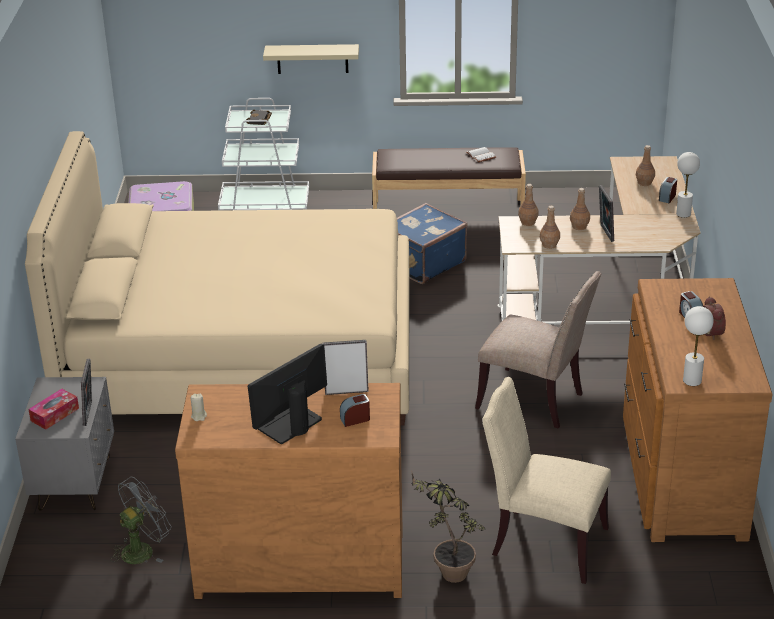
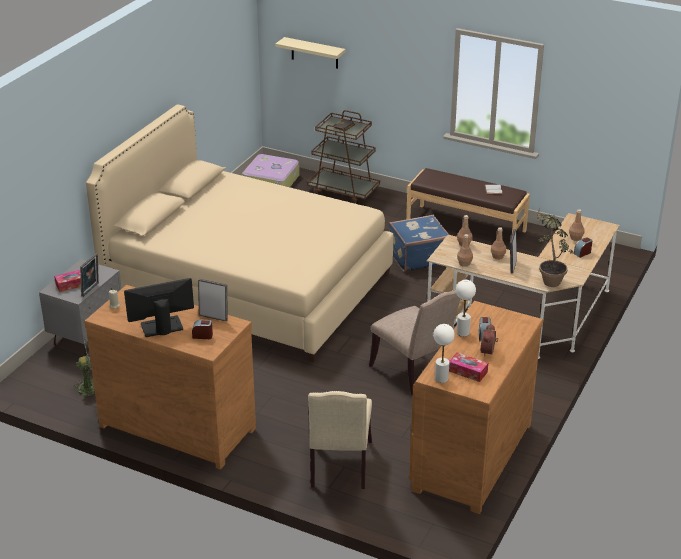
camera: 25 degrees right, 0 degrees up
(265, 207) = (343, 191): white cart -> brown cart
(312, 59) = (391, 91): beige shelf -> beige shelf (314, 53)
(447, 569) = (263, 462): potted plant -> potted plant (548, 279)
(544, 542) = (339, 466): beige chair -> beige chair turned 135 degrees counterclockwise
(683, 214) = (583, 268): white table lamp -> white table lamp (462, 332)
(713, 363) = (467, 371): none -> tissue box

